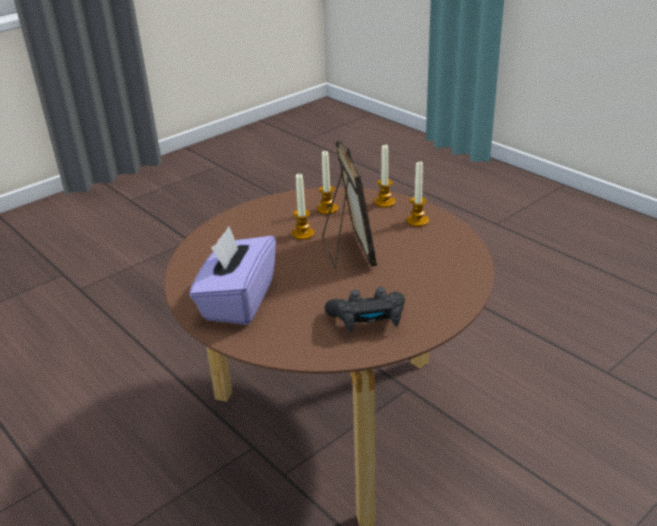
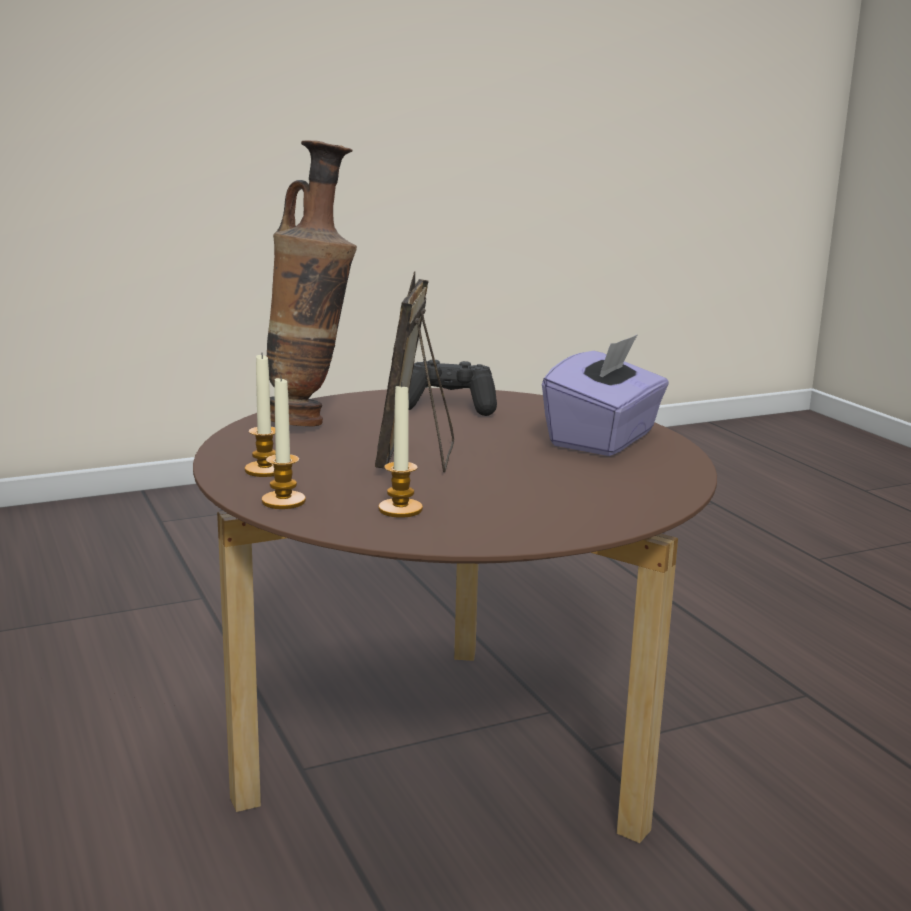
camera: 165 degrees left, 15 degrees down
(303, 234) = (472, 485): candle -> none
(444, 273) = (310, 421): none -> vase

